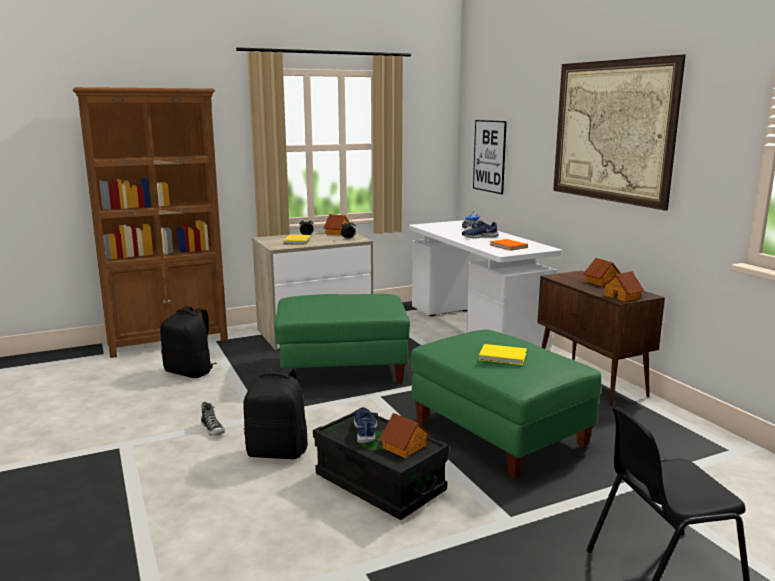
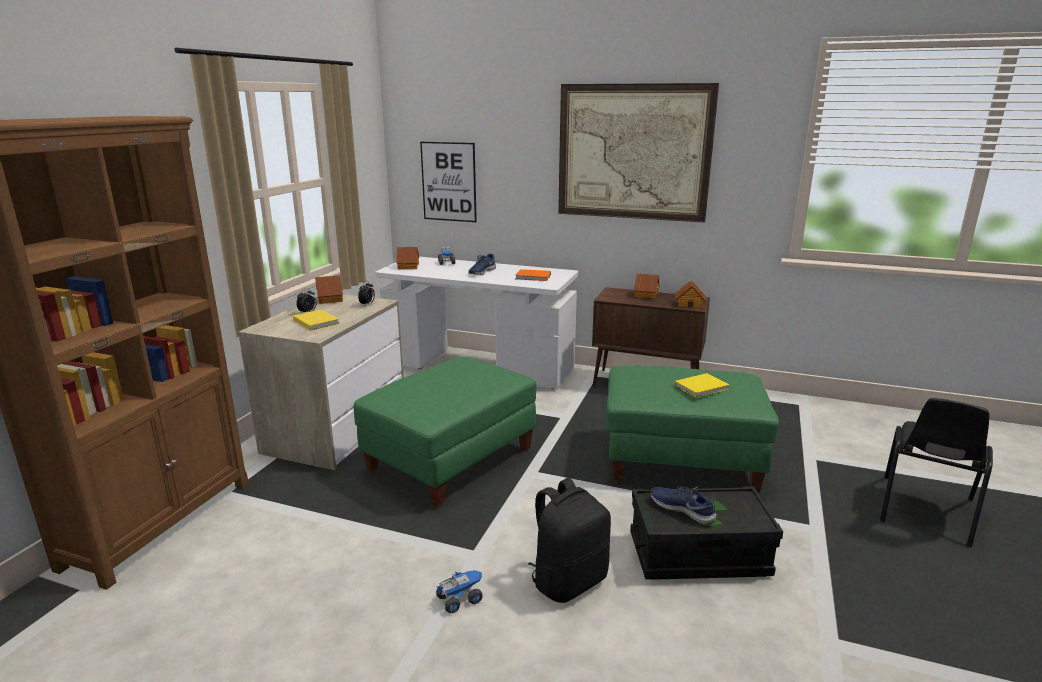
camera: 45 degrees left, 5 degrees up
(190, 372) = (283, 547): black backpack -> none
(213, 429) = (460, 599): shoe -> toy truck
(405, 447) = (733, 507): toy house -> toy house (408, 266)

